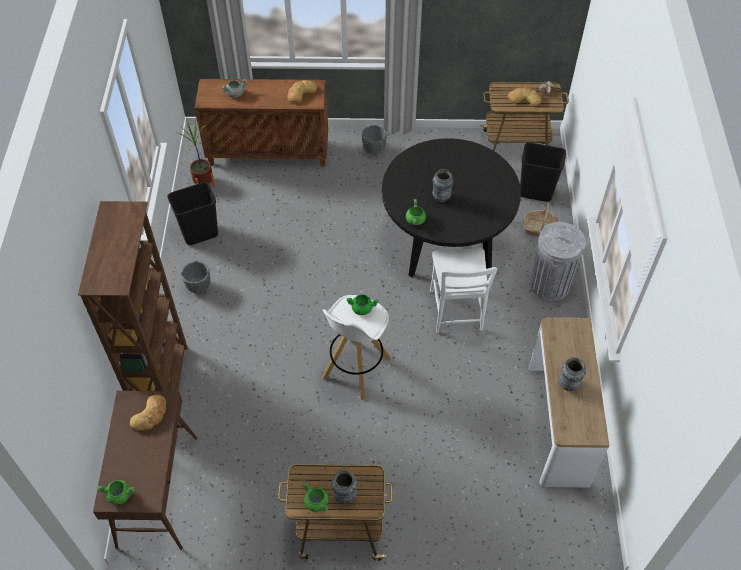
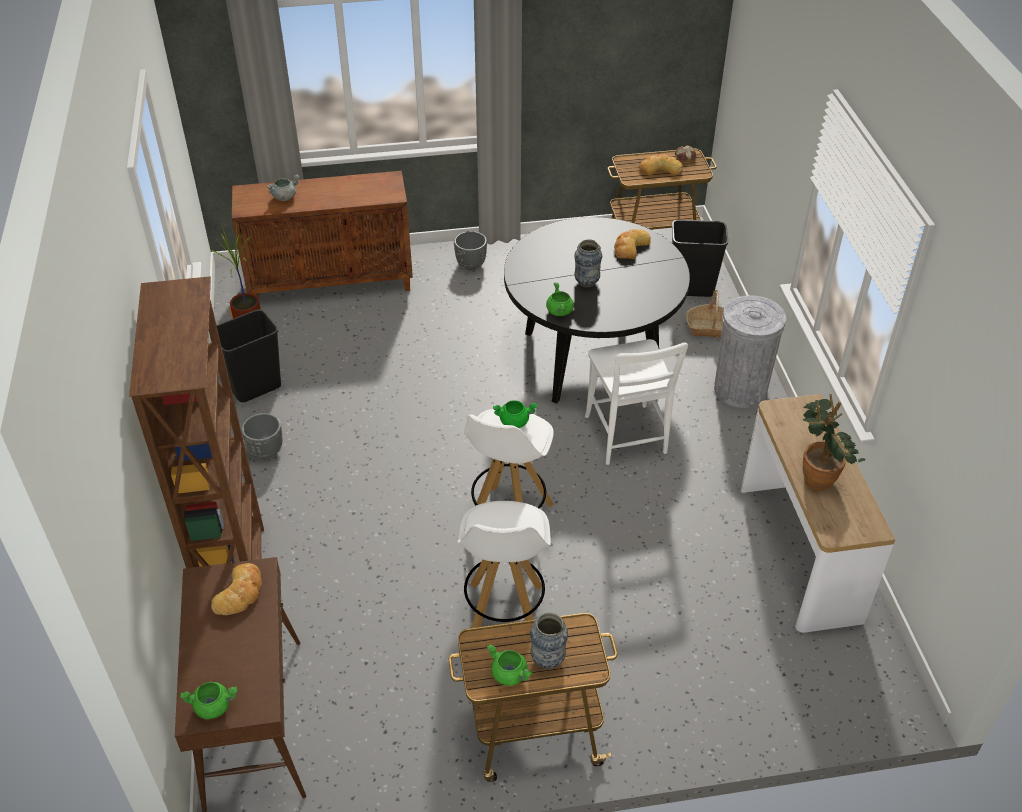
camera: 10 degrees left, 10 degrees down
(300, 93) = (372, 188): bread -> bread (630, 247)
(338, 442) = (504, 618): none -> white stool
(568, 384) = (817, 474): vase -> potted plant

